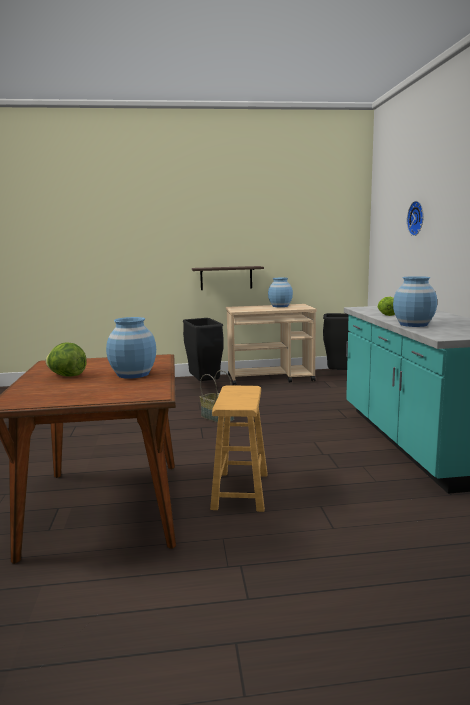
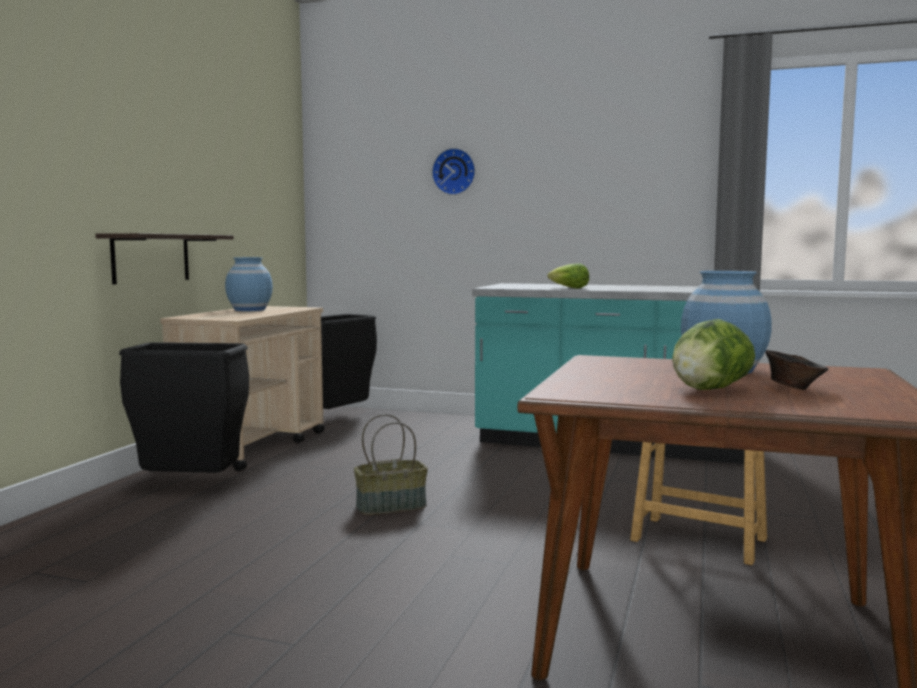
camera: 65 degrees left, 5 degrees down
(76, 386) = (793, 388): none -> brown bowl
(413, 324) = (654, 290): blue vase -> none

